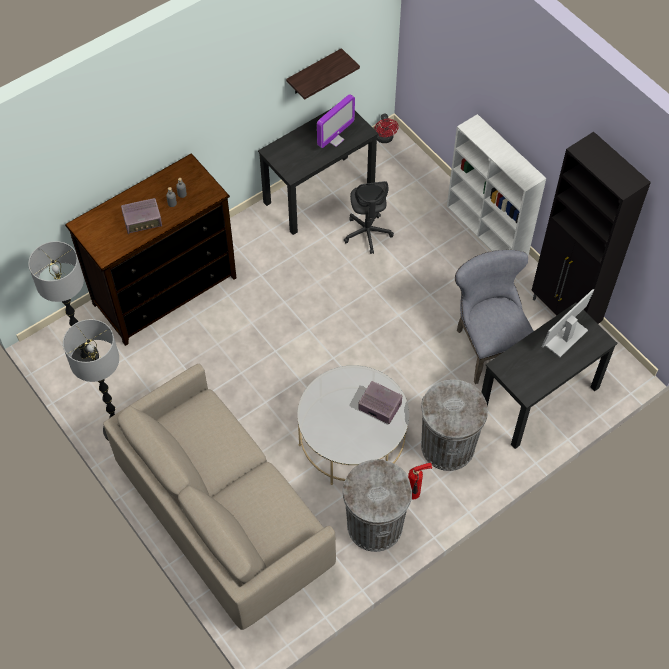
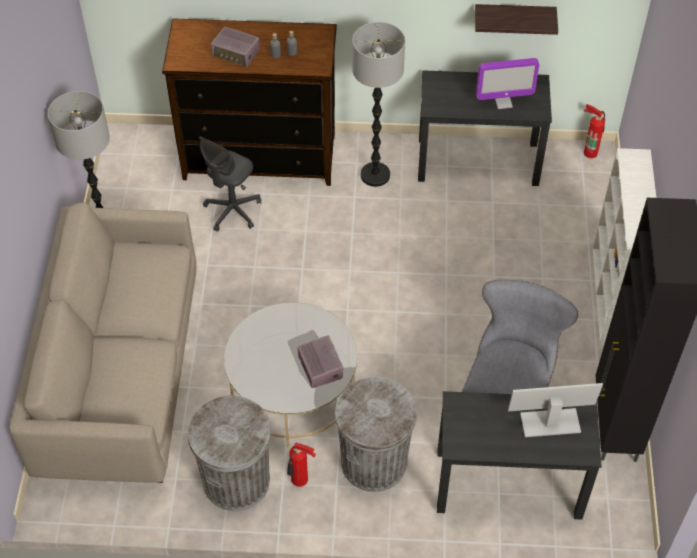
camera: 40 degrees right, 5 degrees down
(85, 357) = (142, 167): floor lamp -> floor lamp (375, 175)
(367, 233) = (488, 223): grey office chair -> grey office chair (232, 211)
(385, 139) = (590, 151): red fan -> fire extinguisher

